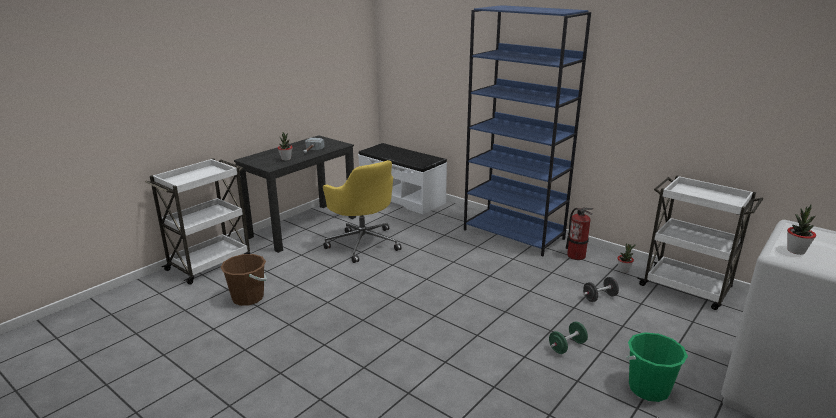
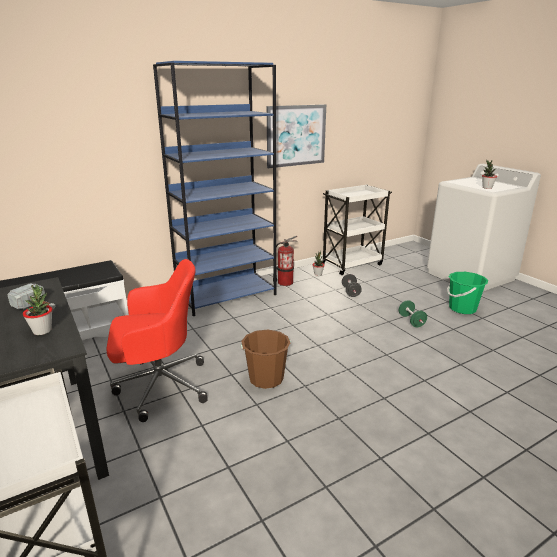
camera: 70 degrees left, 0 degrees up
(248, 298) = (232, 530): brown bucket -> brown bucket (266, 378)
(363, 243) = (159, 386): yellow office chair -> red office chair
(646, 96) = (296, 135): none -> picture

